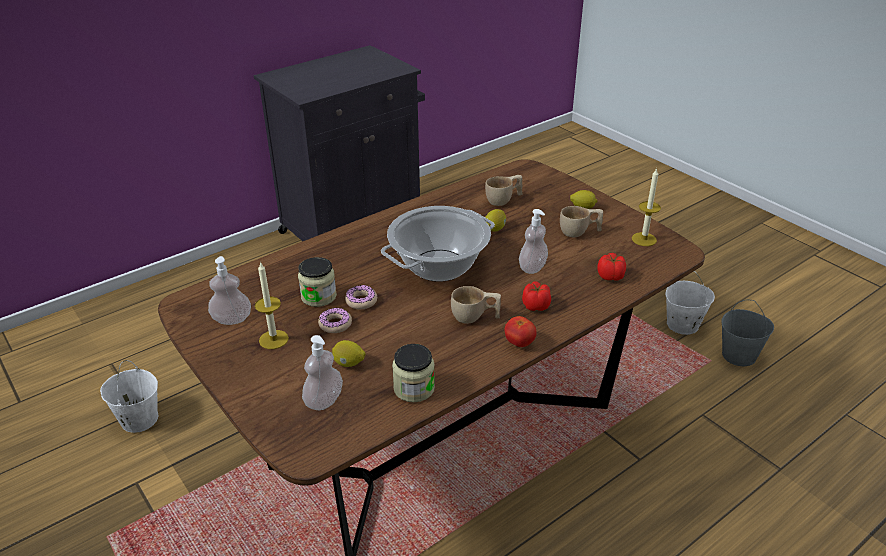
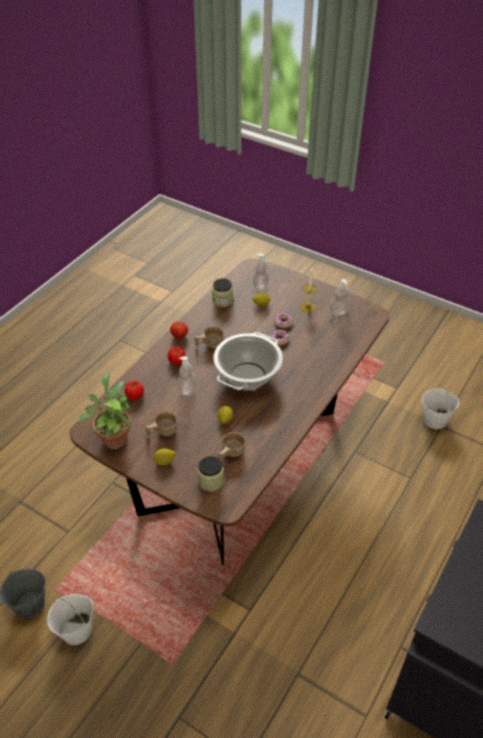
camera: 160 degrees right, 10 degrees up
(318, 296) = (305, 336): jar -> jar (211, 481)
(644, 239) = (113, 437): candle -> potted plant

